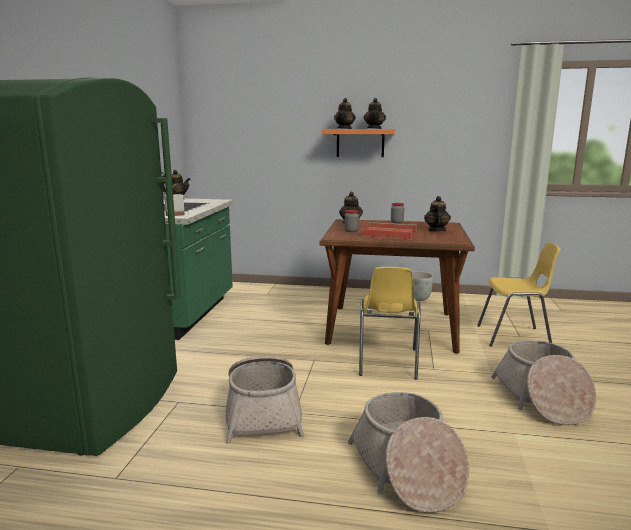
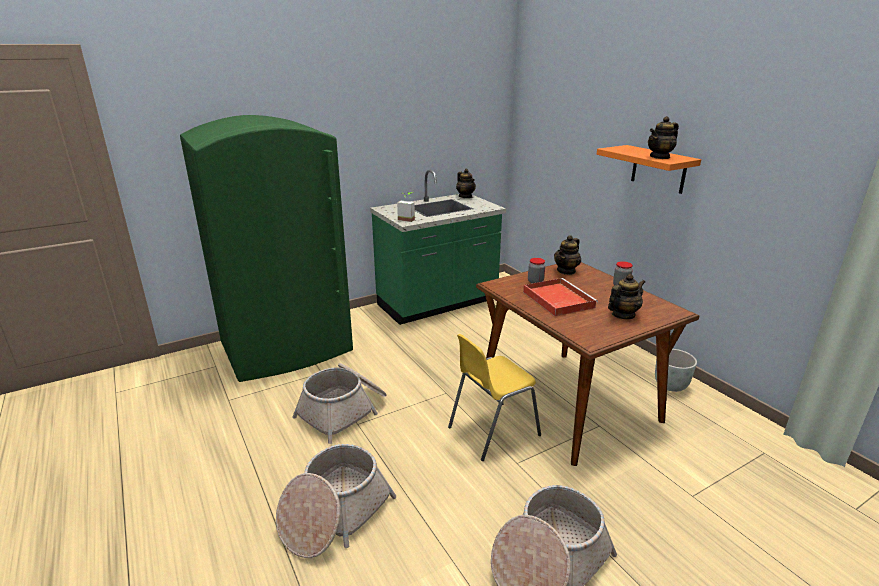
camera: 50 degrees right, 10 degrees up
(344, 128) = (628, 151): teapot -> none
(514, 337) = (682, 492): yellow chair -> none

